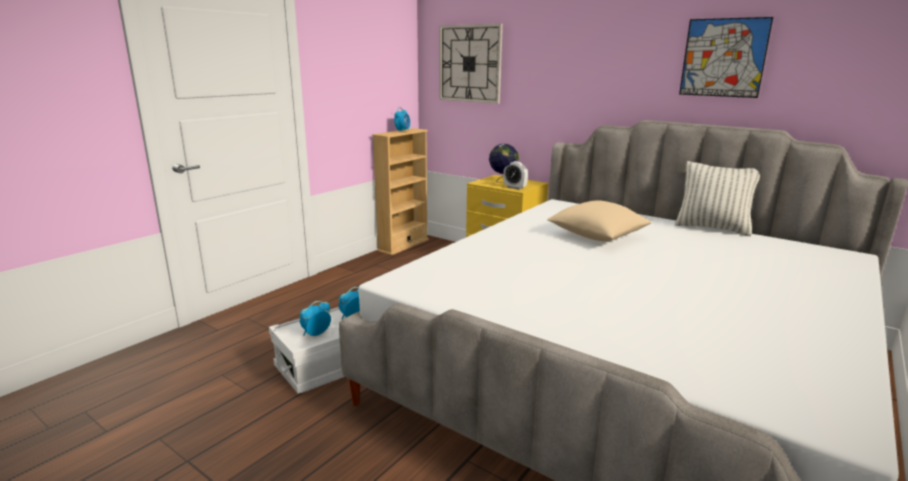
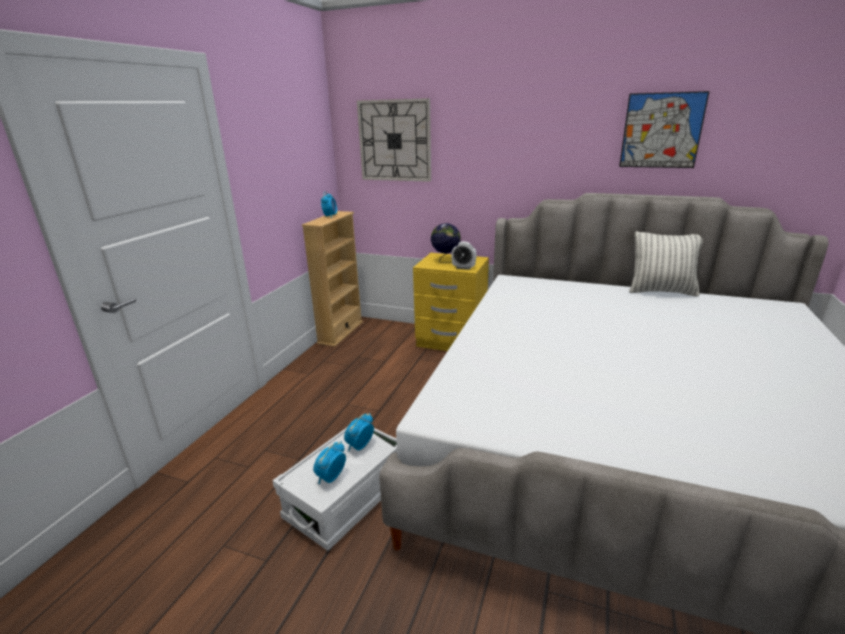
camera: 15 degrees left, 5 degrees up
(597, 236) = (576, 316): beige pillow -> none

